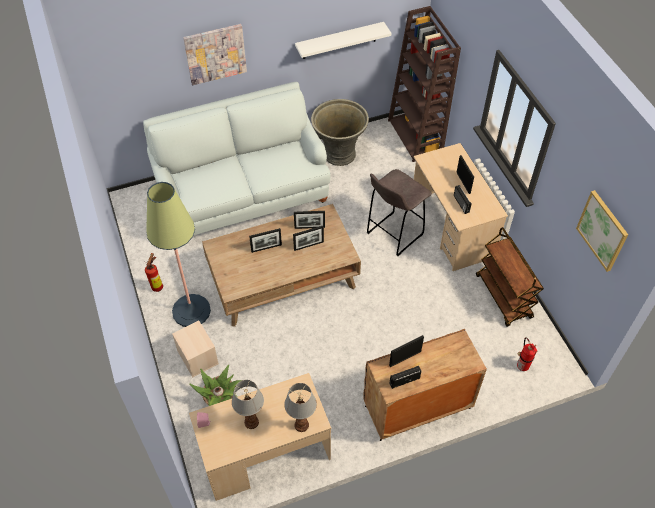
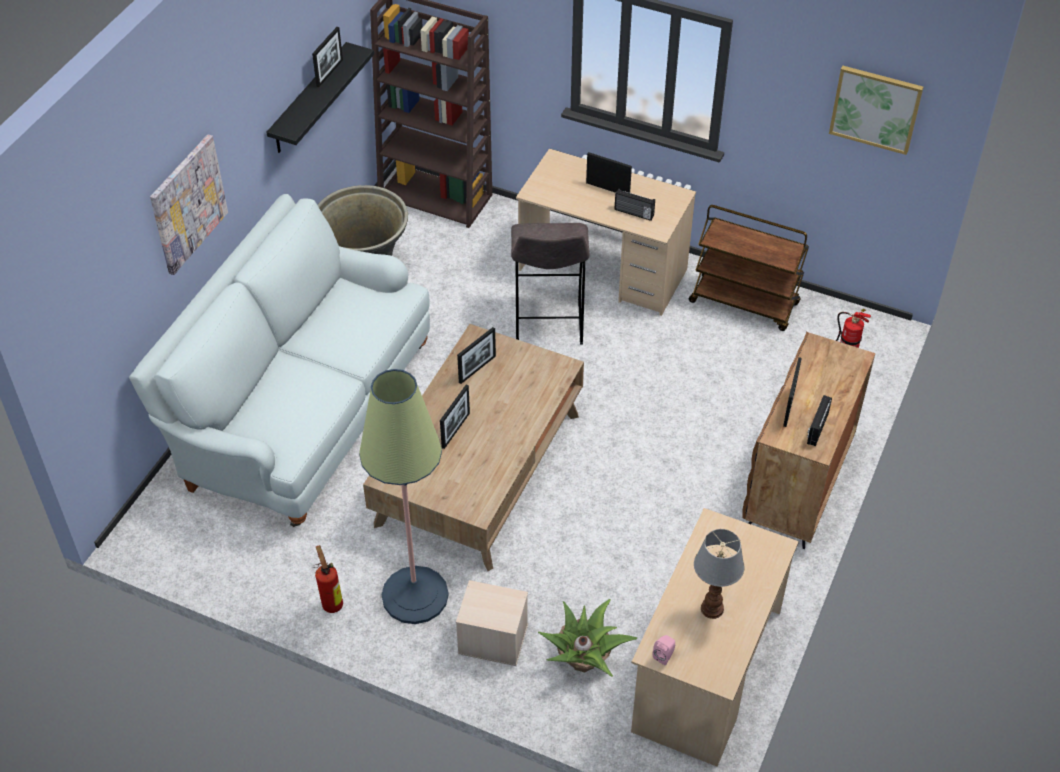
camera: 45 degrees left, 5 degrees down
(302, 425) = (766, 564): table lamp -> none
(308, 246) = (503, 390): picture frame -> picture frame (329, 73)
(339, 40) = (309, 100): white shelf -> black shelf

